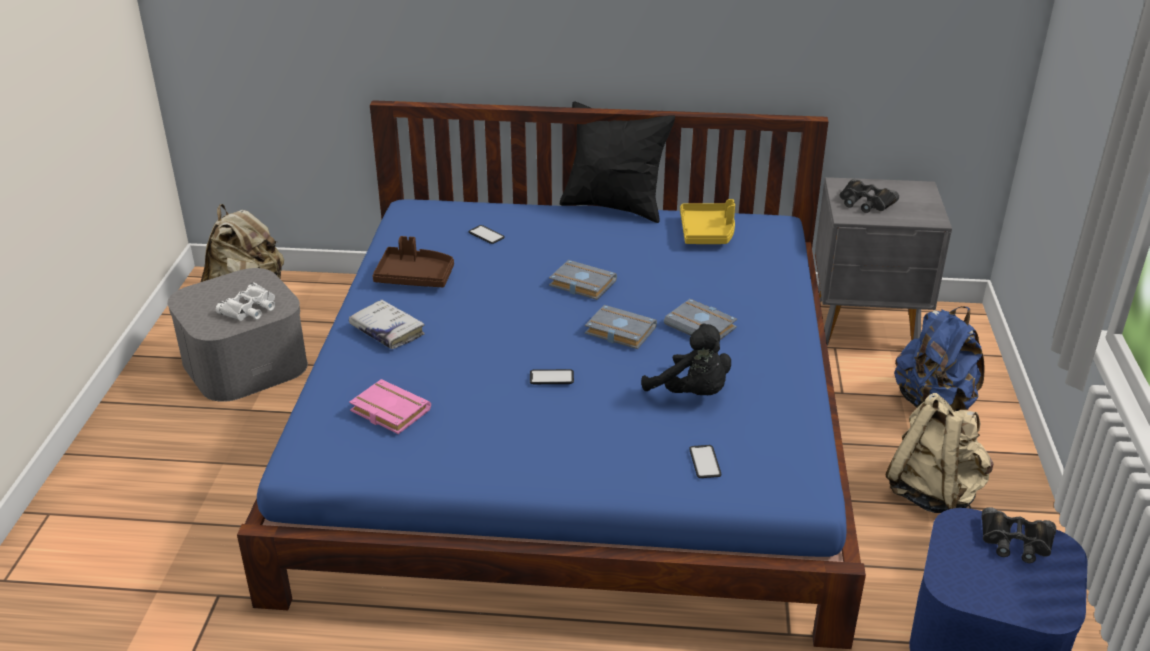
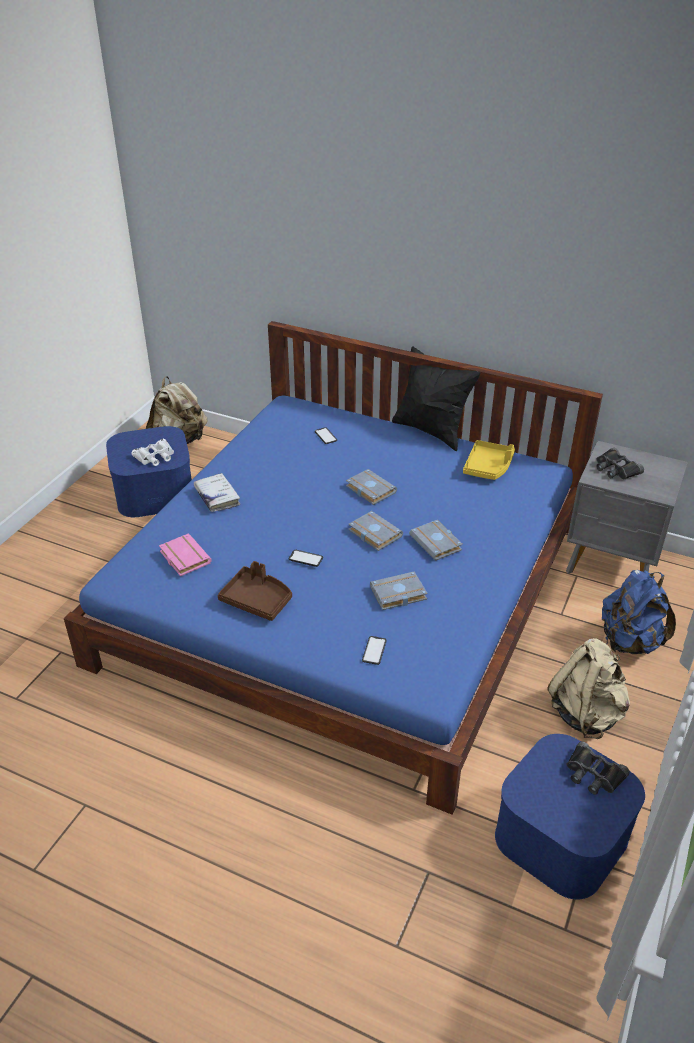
camera: 20 degrees right, 5 degrees up
(245, 362) = (154, 491): grey storage box -> blue storage box
(415, 277) = (258, 459): brown tray -> brown tray (257, 600)
(692, 393) = (397, 595): black plush toy -> grey book

